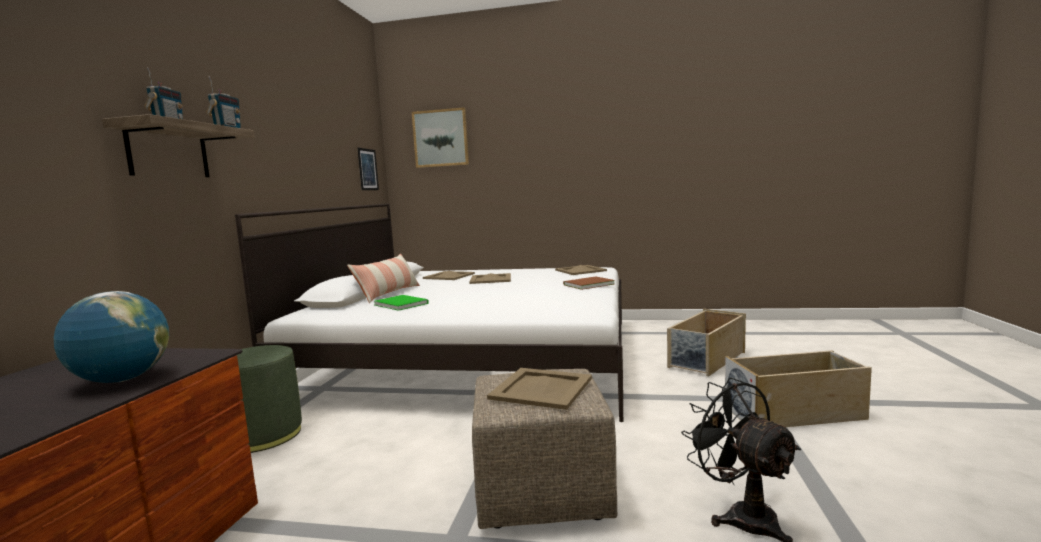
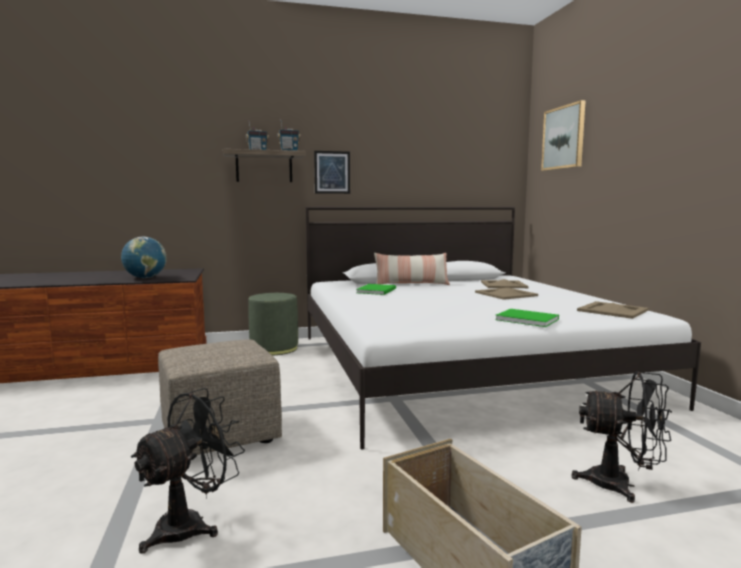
camera: 65 degrees right, 0 degrees up
(368, 169) = (489, 173): picture -> picture (332, 172)
(540, 388) = (211, 351): beige tray -> none
(587, 284) = (525, 319): brown book -> green book
(706, 360) = (621, 485): beige storage box -> black fan

